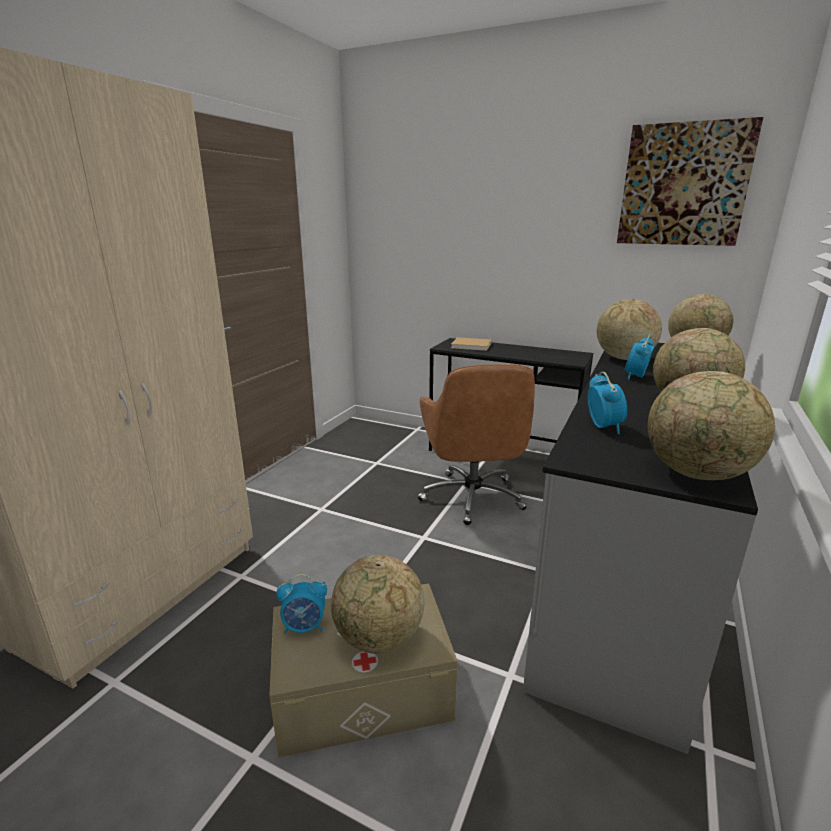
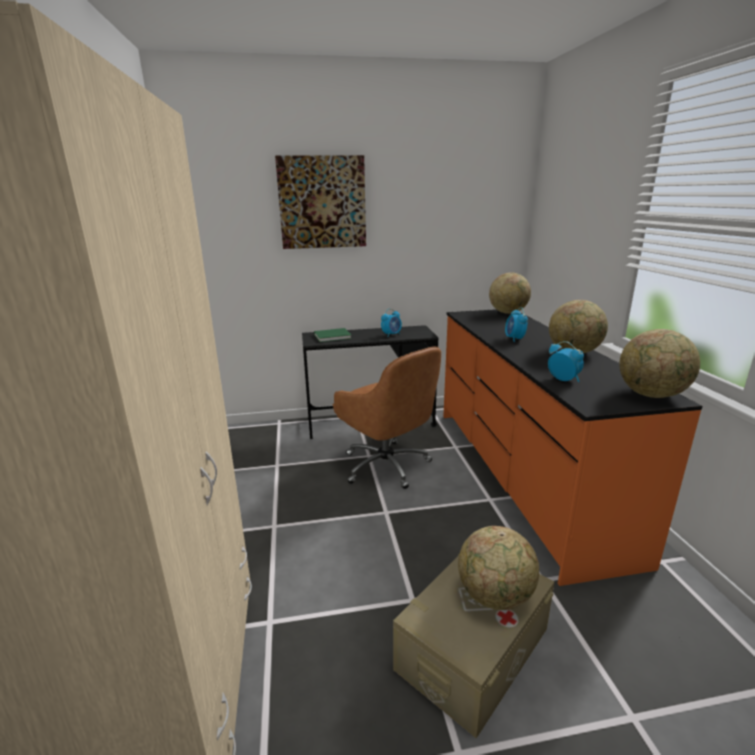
camera: 35 degrees left, 0 degrees up
(304, 626) = (438, 620): alarm clock -> alarm clock (391, 335)
(472, 346) = (333, 336): beige book -> green book
(622, 564) = (522, 474): grey dresser -> orange dresser
(623, 359) = (483, 327): globe -> none
(683, 185) = (473, 195): picture -> picture (322, 202)

